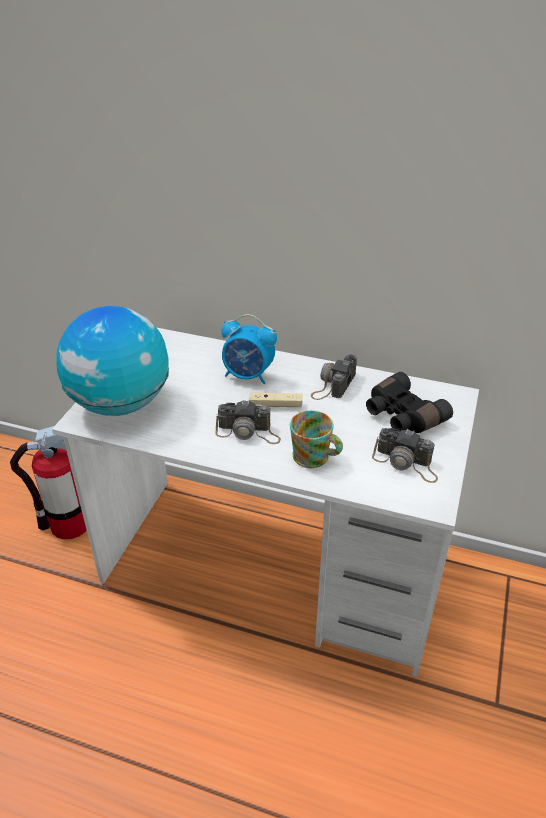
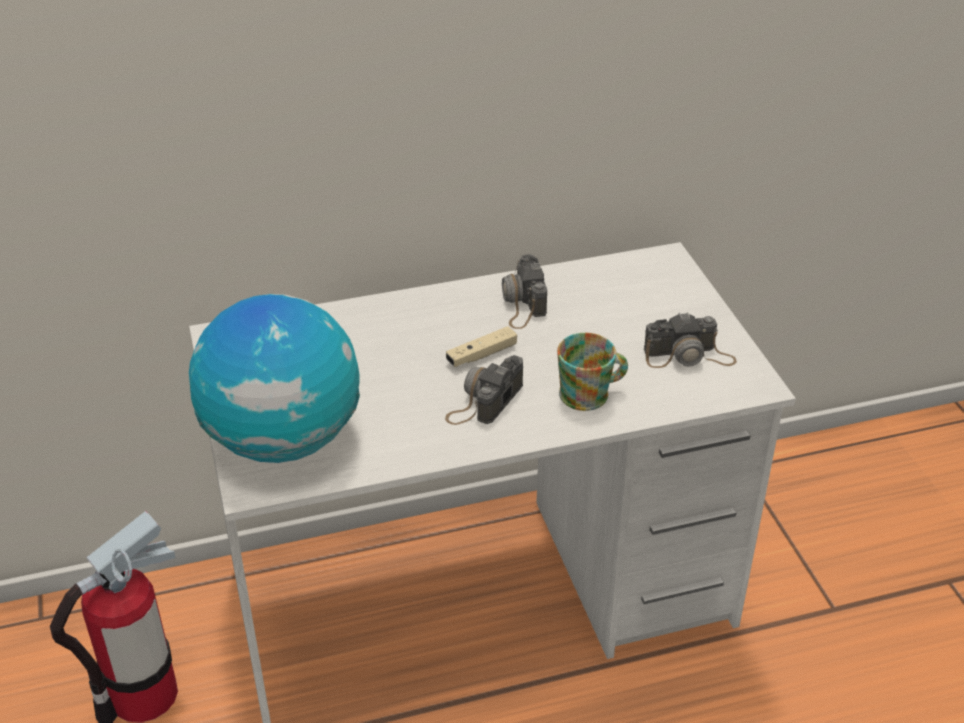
camera: 35 degrees left, 0 degrees up
(248, 375) = (409, 334): alarm clock -> none
(248, 432) = (485, 401): camera -> camera turned 150 degrees clockwise
(401, 416) = (632, 306): black binoculars -> none

